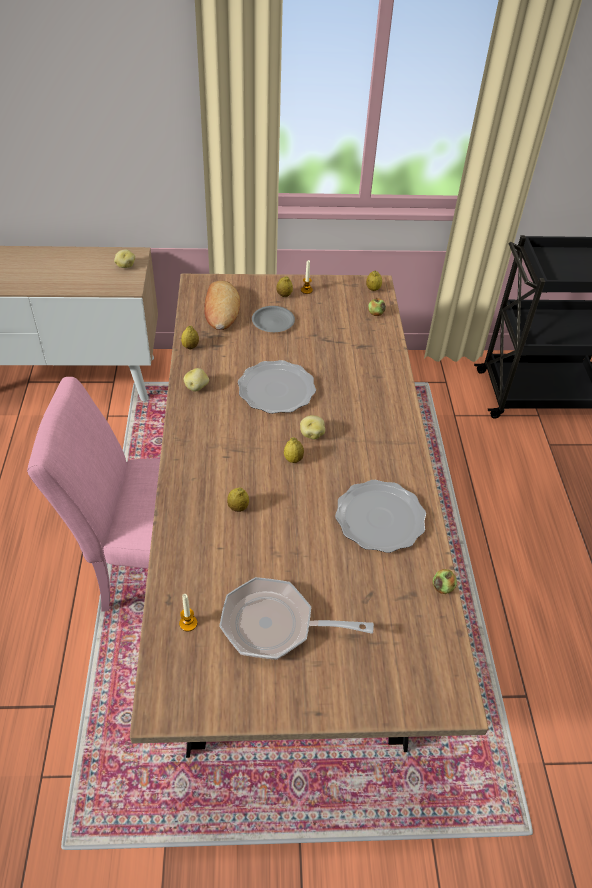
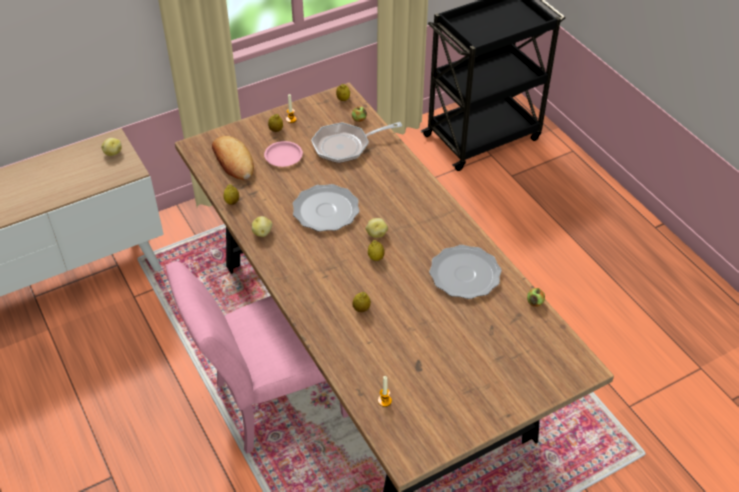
camera: 25 degrees left, 0 degrees up
(273, 322) = (284, 156): grey plate -> pink plate
(275, 625) = (443, 375): frying pan -> frying pan (345, 146)

